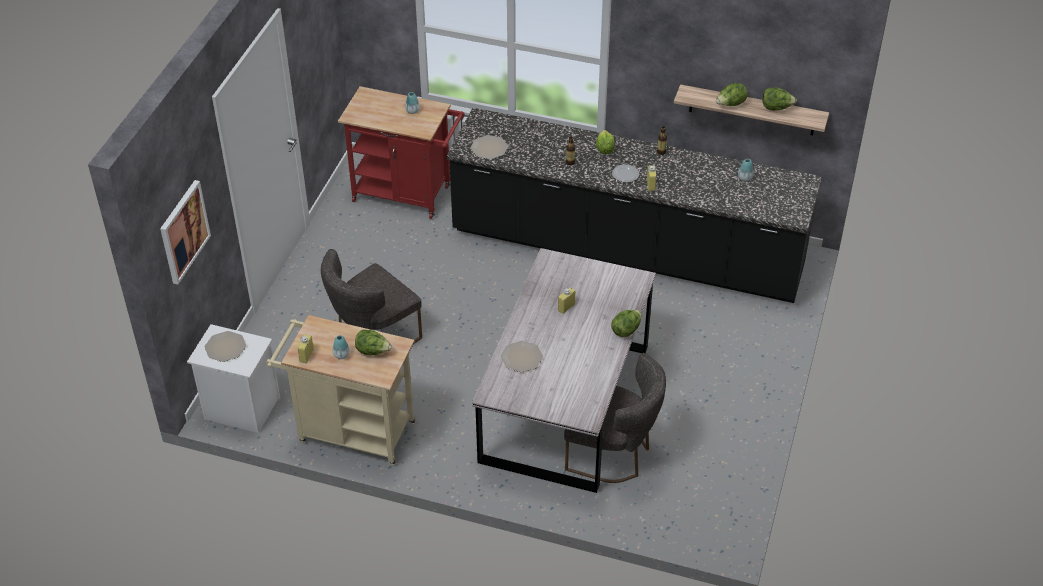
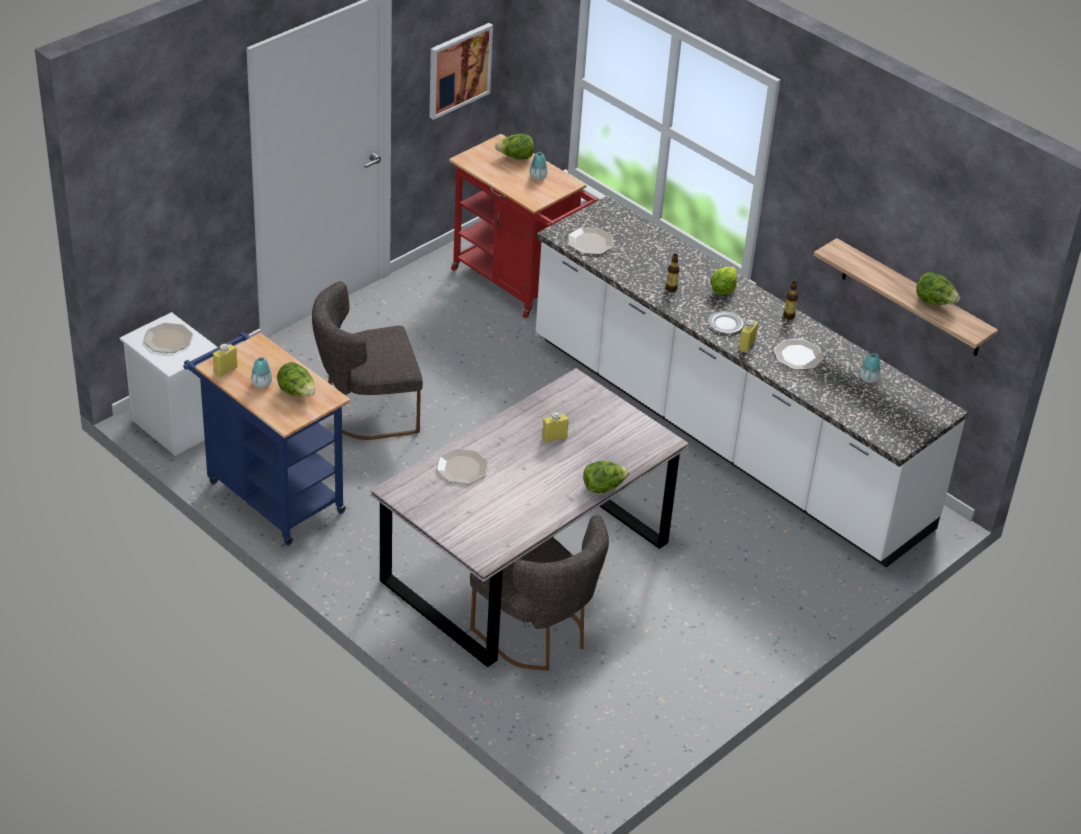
camera: 25 degrees right, 5 degrees down
(183, 231) = (158, 185): picture -> picture (459, 70)
(350, 431) = (269, 493): beige cart -> blue cart
(627, 250) = (725, 434): black counter -> white counter
(688, 179) = (797, 355): none -> plate
(730, 105) = (879, 279): lettuce -> lettuce (515, 157)

